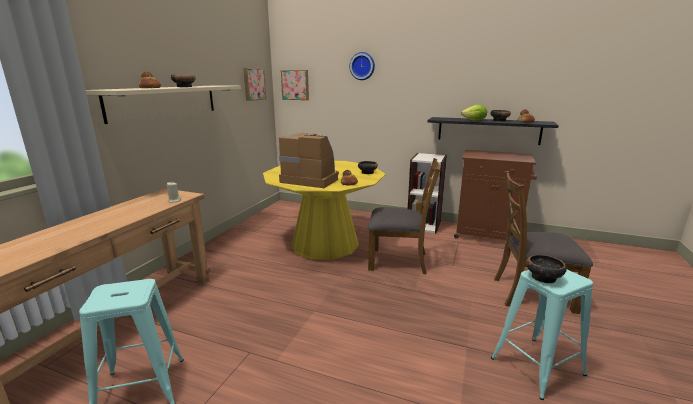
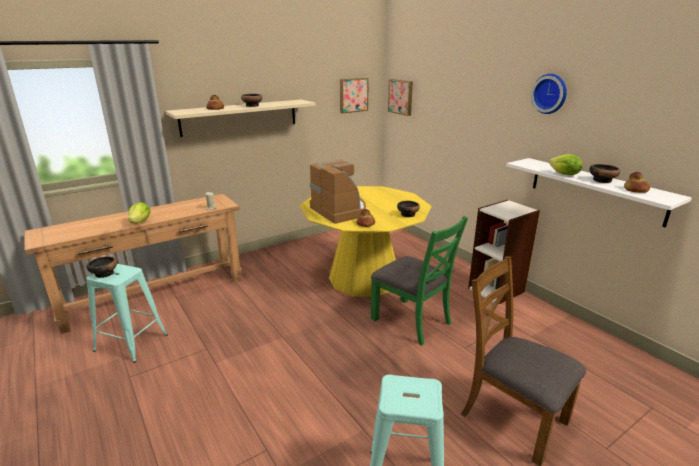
camera: 35 degrees right, 5 degrees up
(100, 230) = (140, 222): none -> lettuce
(362, 66) = (462, 83): wall clock -> wall clock (550, 93)
(399, 261) = (412, 321): brown chair -> green chair
(488, 130) = (595, 190): black shelf -> white shelf
(488, 235) = (564, 330): brown cabinet -> none
(543, 278) = (395, 389): bowl -> bowl (104, 273)

